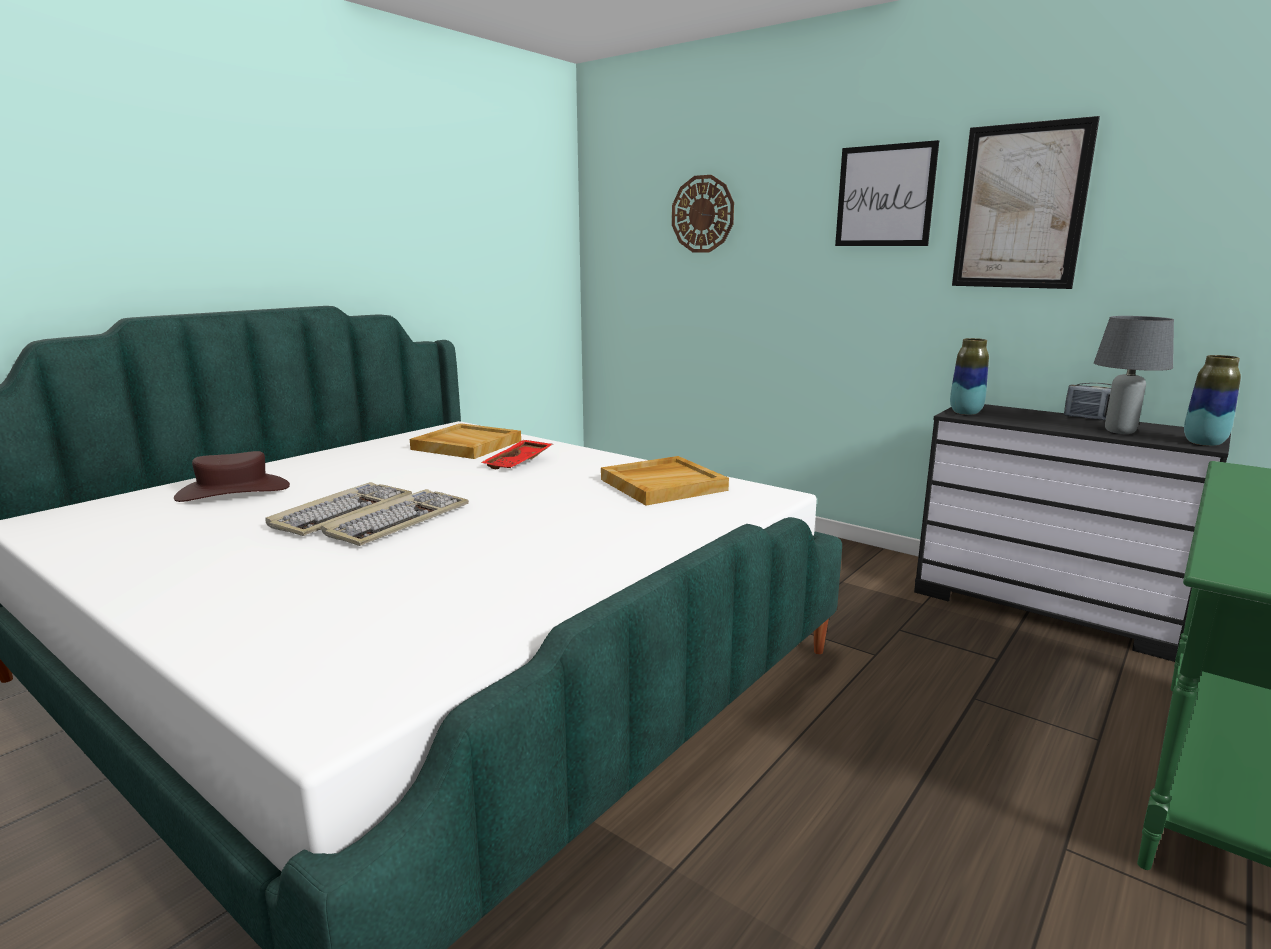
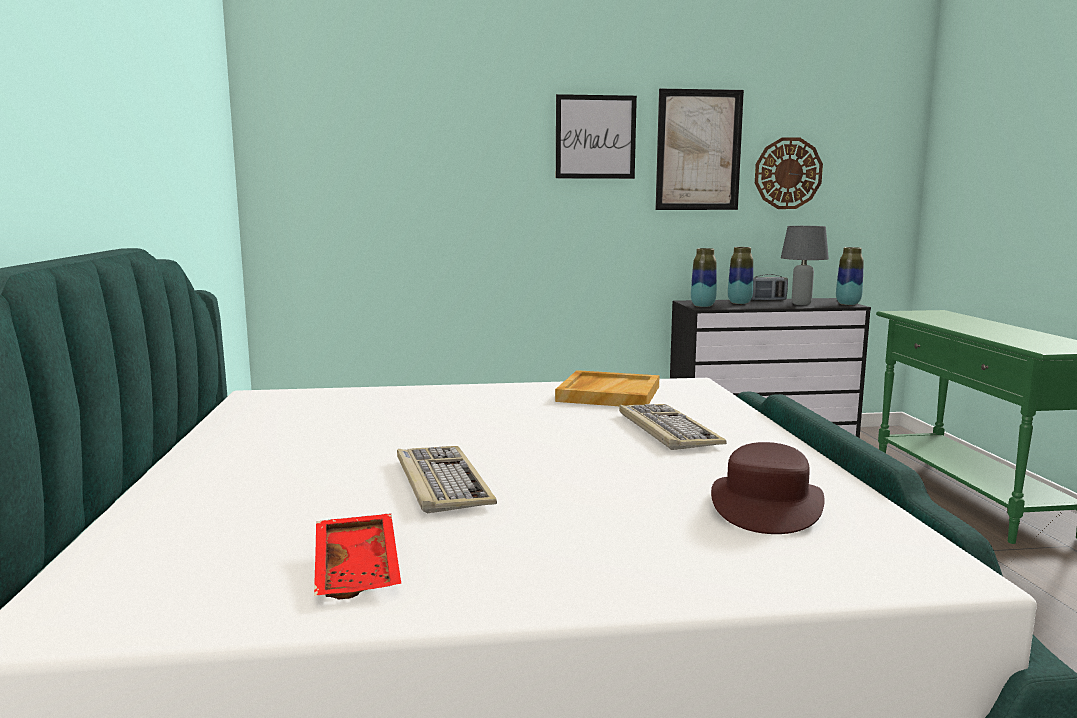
camera: 45 degrees left, 5 degrees down
(233, 491) = (231, 507): brown hat -> brown hat (766, 505)
(398, 521) = (518, 471): keyboard -> keyboard (666, 430)
(465, 445) = (334, 406): beige tray -> none
(519, 463) = (445, 407): red tray -> red tray (360, 569)
(702, 214) = (411, 146): wall clock -> wall clock (788, 173)
(1033, 417) = (739, 303): none -> vase

